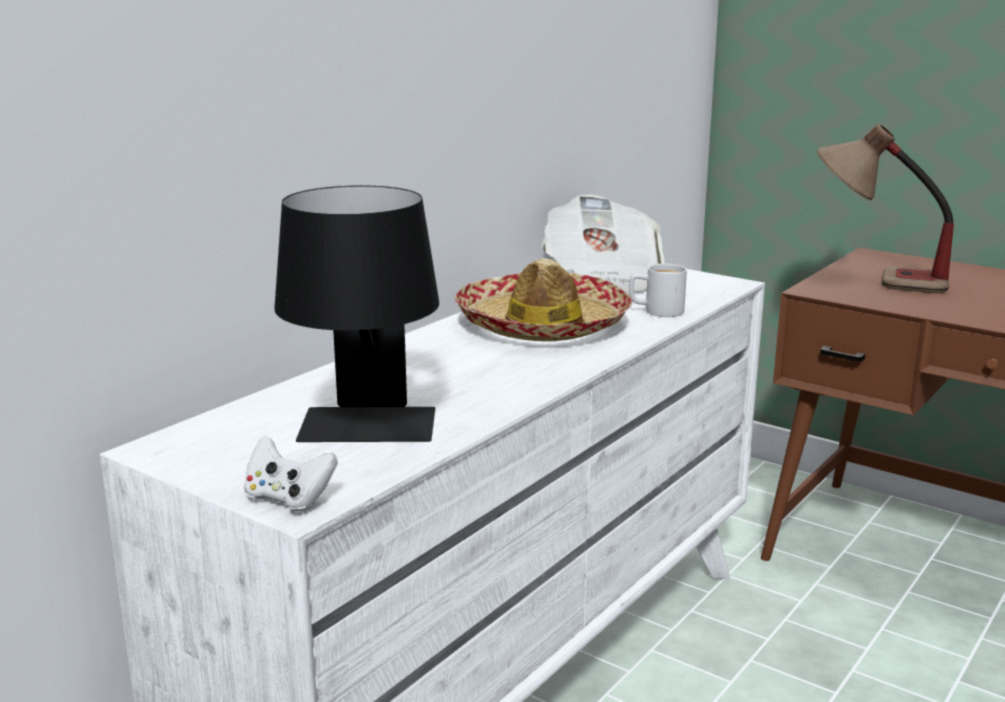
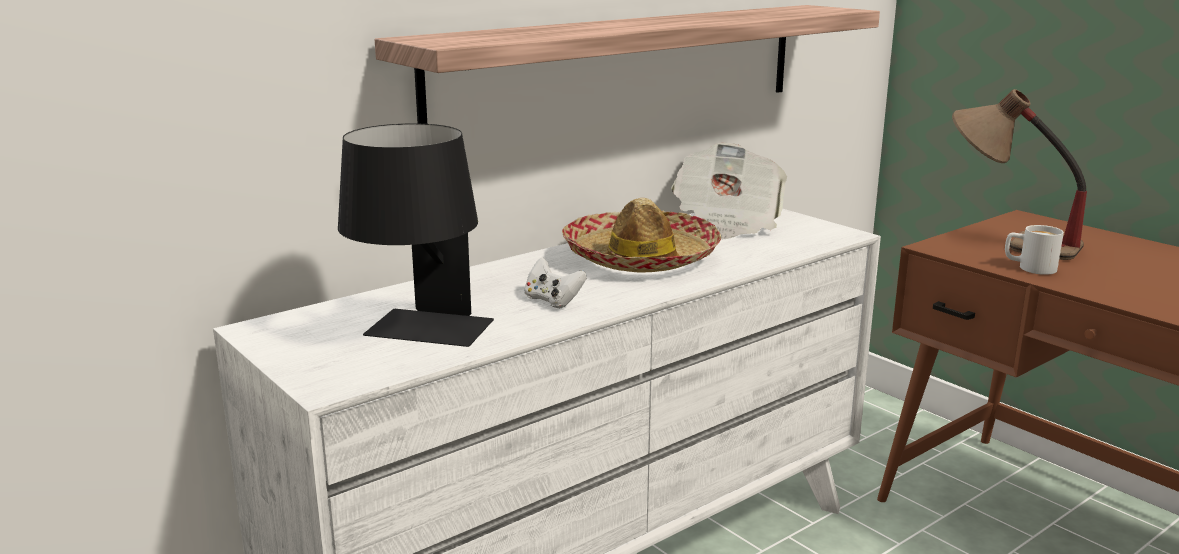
camera: 15 degrees right, 0 degrees up
(288, 499) = (322, 380): white game controller -> white game controller (552, 301)
(494, 115) = (625, 67): none -> shelf
(656, 311) = (753, 254): white mug -> white mug (1029, 268)

